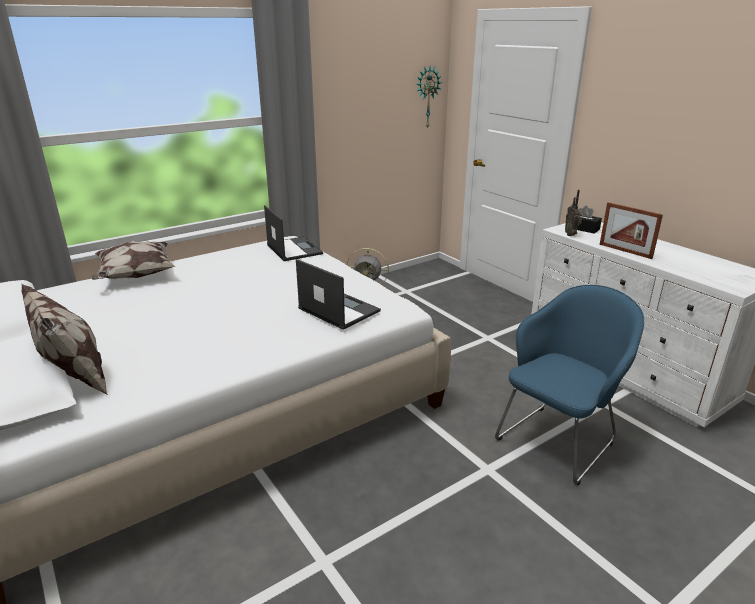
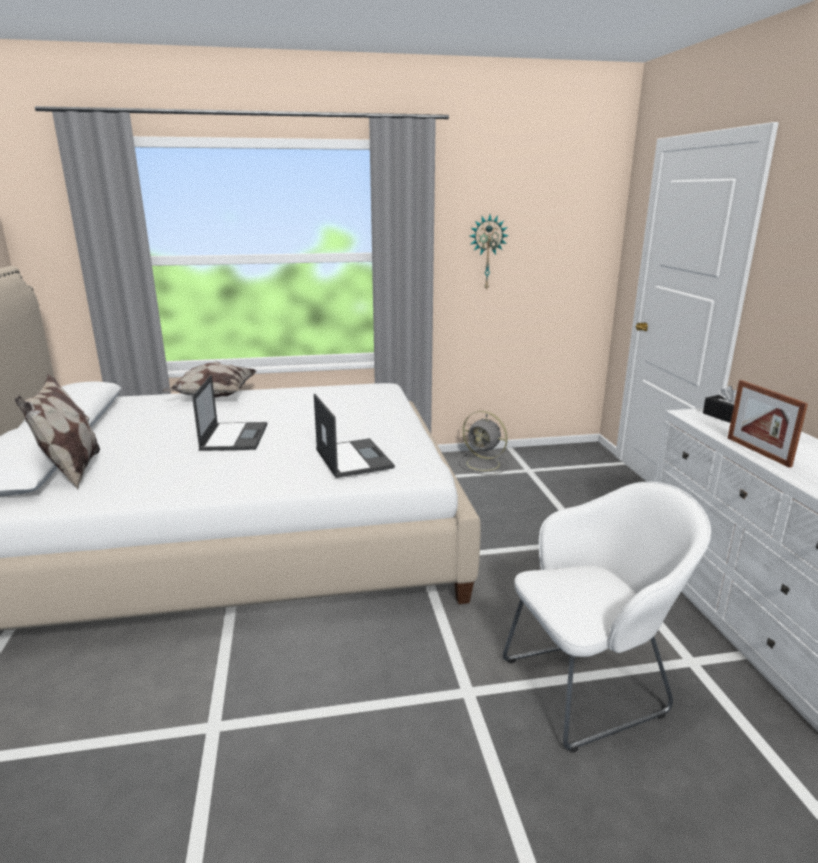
camera: 25 degrees right, 5 degrees down
(293, 249) = (377, 395): laptop -> laptop (234, 436)
(427, 97) = (591, 245): wall clock -> wall clock (487, 252)
(559, 439) = (590, 686): blue armchair -> white armchair
(571, 235) = (698, 421): radio -> none

